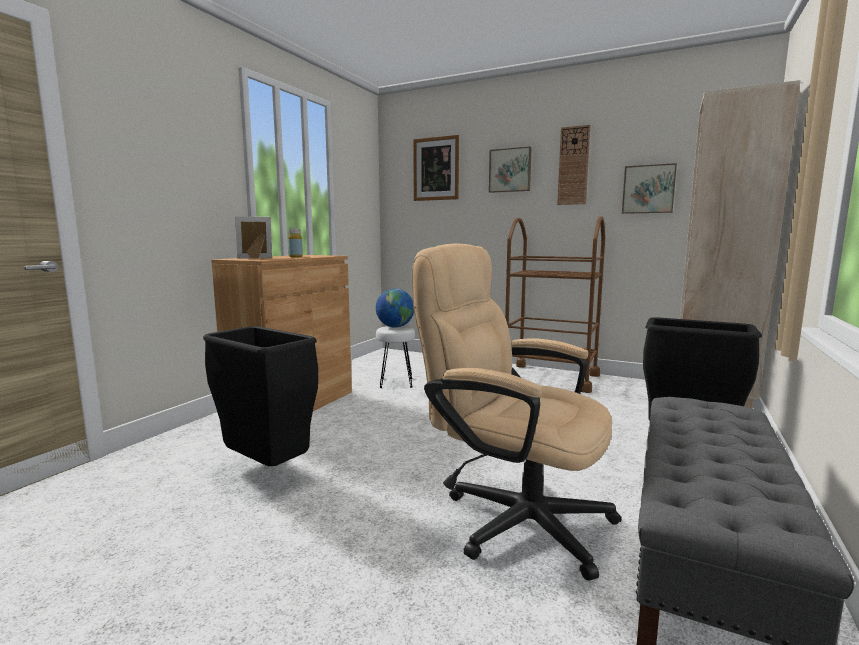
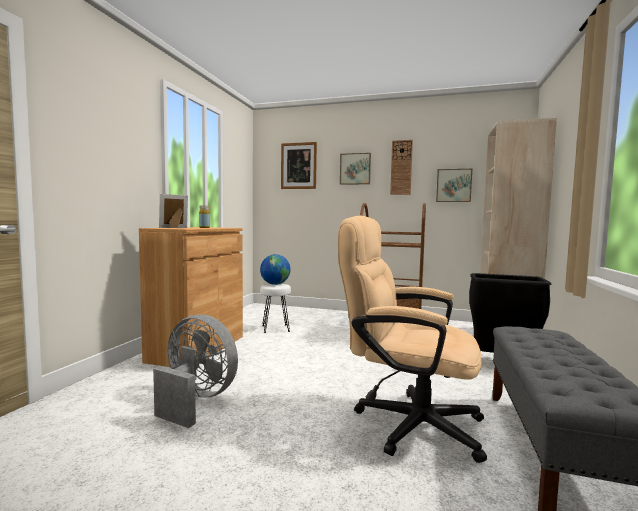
camera: 10 degrees left, 5 degrees down
(266, 469) = (196, 400): black trash can -> grey fan

